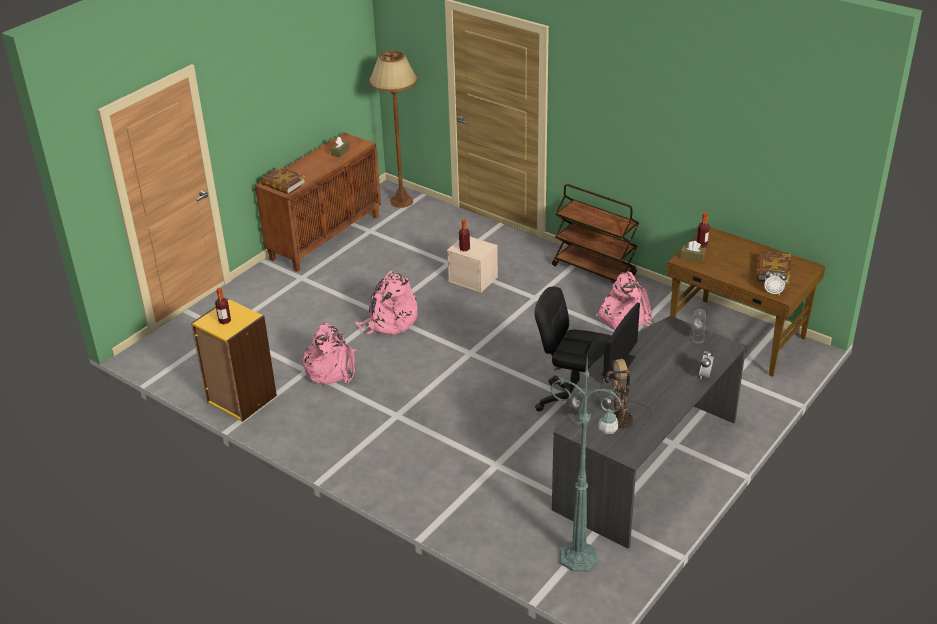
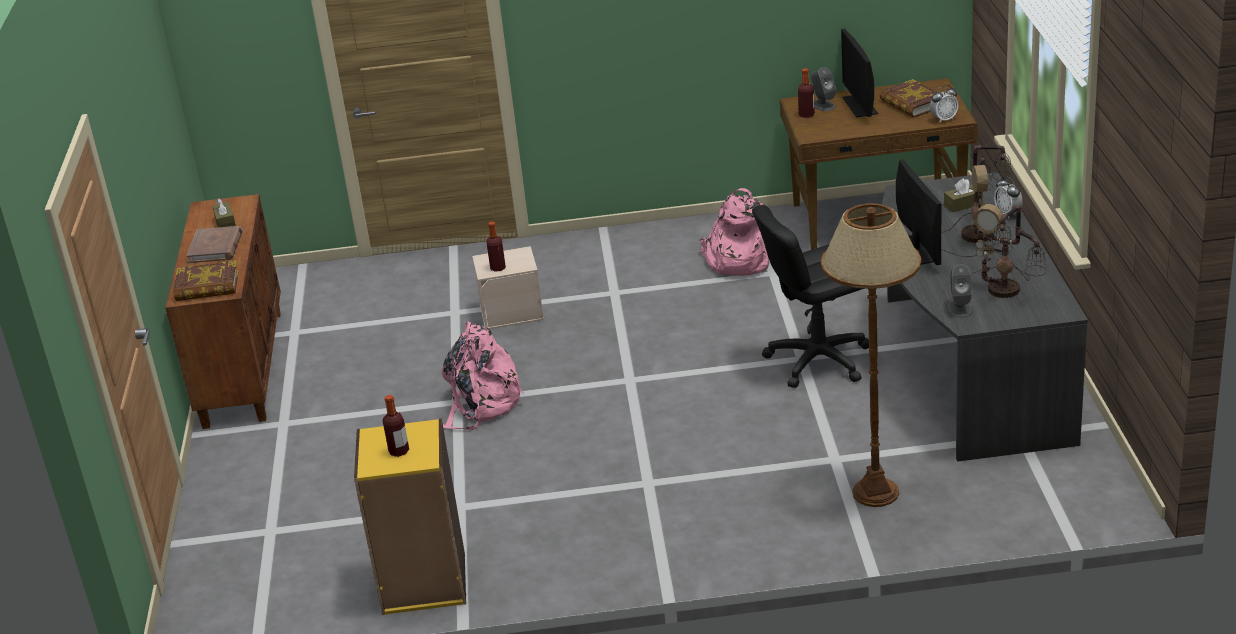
camera: 40 degrees left, 5 degrees down
(317, 164) = (216, 248): none -> brown book
(331, 368) = (488, 487): pink backpack -> none
(401, 201) = (285, 284): brown floor lamp -> brown floor lamp (875, 493)
(580, 558) = (1052, 481): green floor lamp -> none
(594, 270) = (637, 236): brown cart -> none
(665, 378) = (977, 235): none -> table lamp
(692, 257) = (817, 129): brown tissue box -> brown tissue box (963, 204)
(697, 336) = (941, 188): grey speaker -> grey speaker (823, 105)
(741, 255) = (860, 105): none -> monitor

